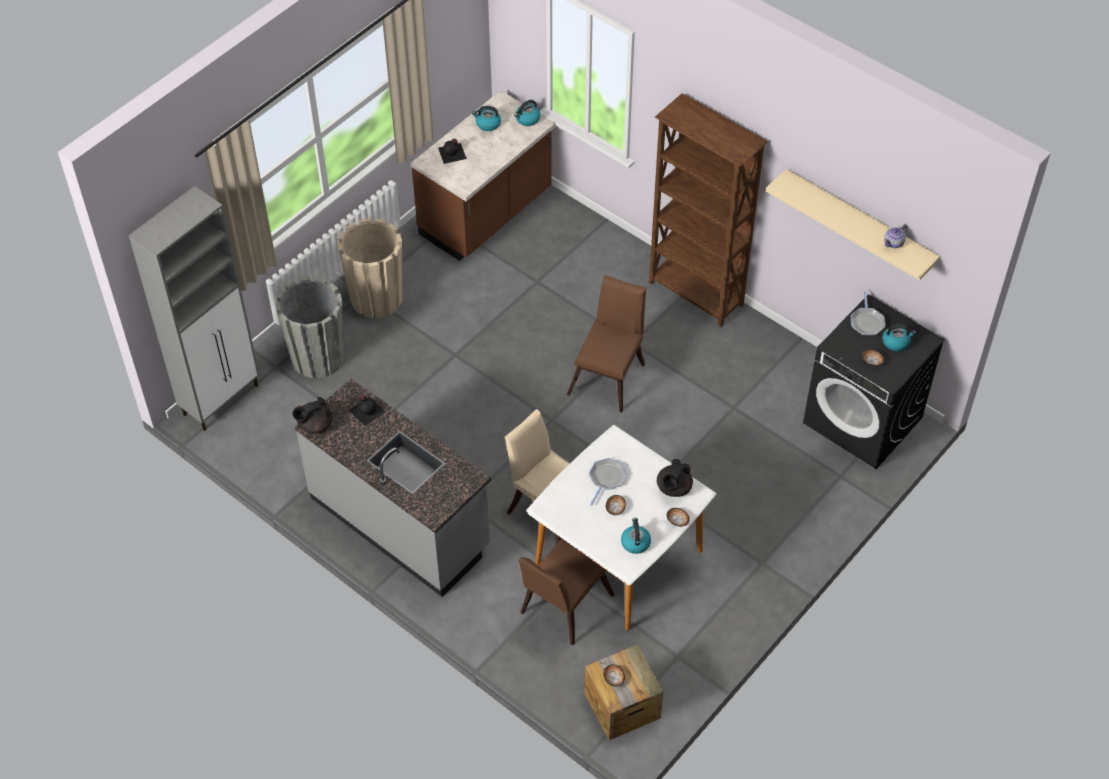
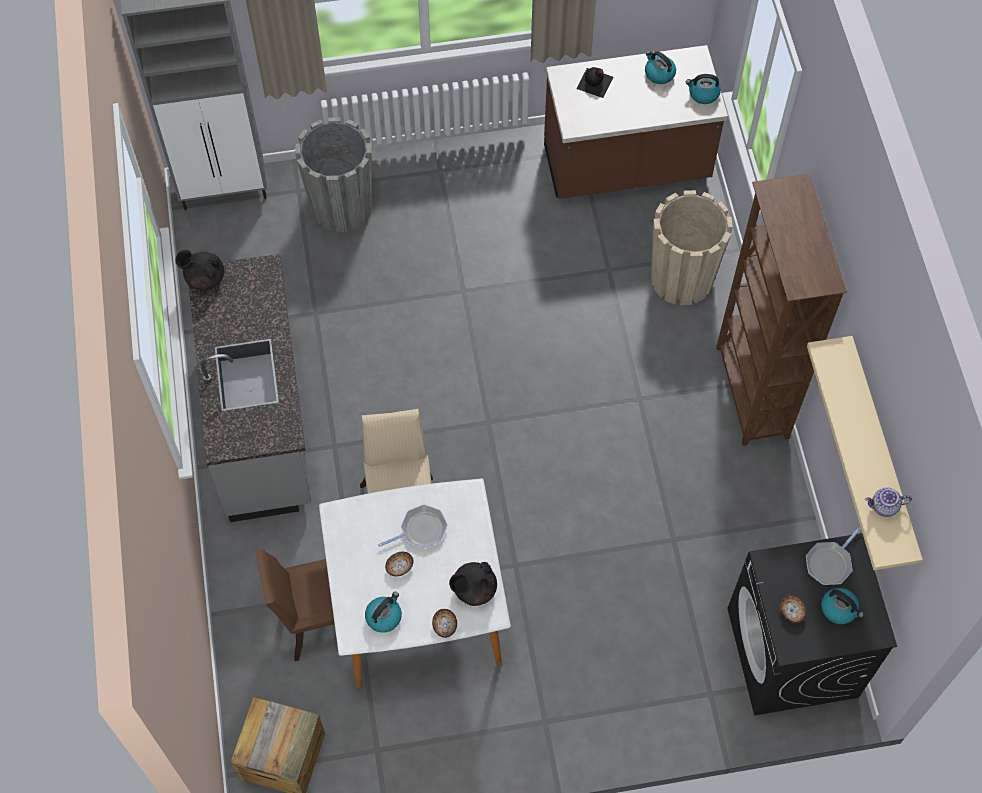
camera: 40 degrees right, 10 degrees up
(367, 410) = (262, 297): black bottle -> none
(376, 298) = (446, 183): beige planter -> beige planter (682, 278)
(609, 375) = (585, 417): brown chair -> none
(613, 679) = (265, 731): bowl -> none

